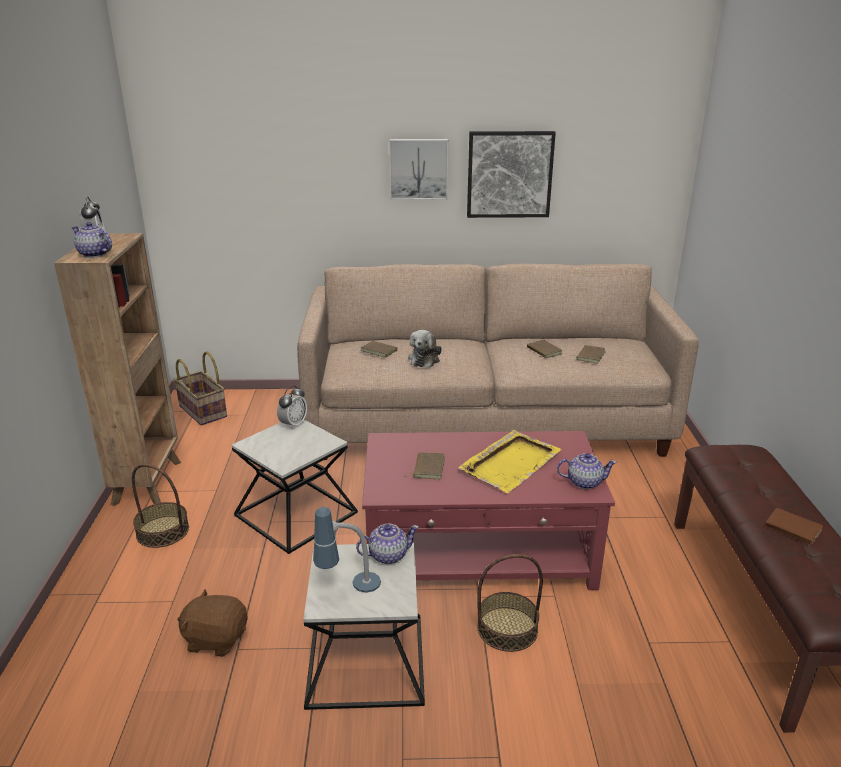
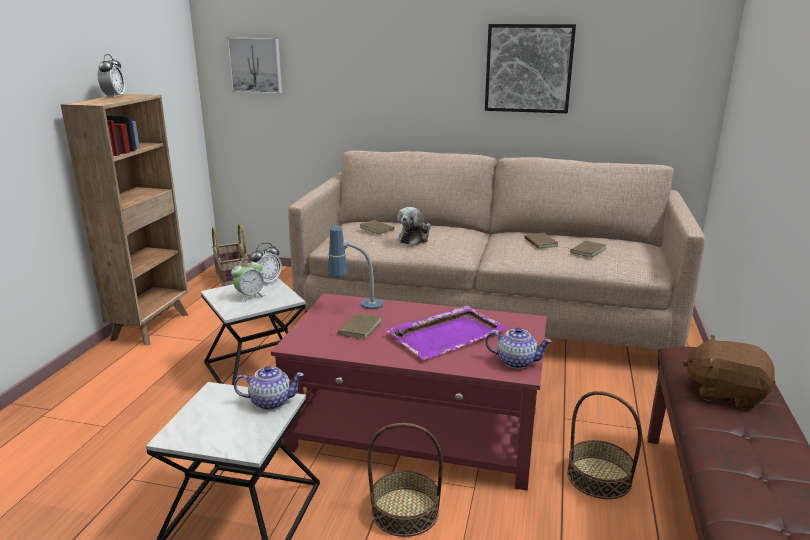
camera: 15 degrees right, 5 degrees down
(95, 254) = (100, 101): teapot -> none
(163, 531) = (136, 367): basket -> basket (599, 477)
(216, 639) = (118, 466): brown plush toy -> brown plush toy (725, 393)
(288, 444) = (250, 296): none -> alarm clock
(349, 590) = (209, 427): table lamp -> table lamp (356, 306)
(418, 169) = (439, 61): picture -> picture (256, 65)
(511, 463) = (447, 334): yellow tray -> purple tray
(792, 529) = (752, 445): brown book -> none

